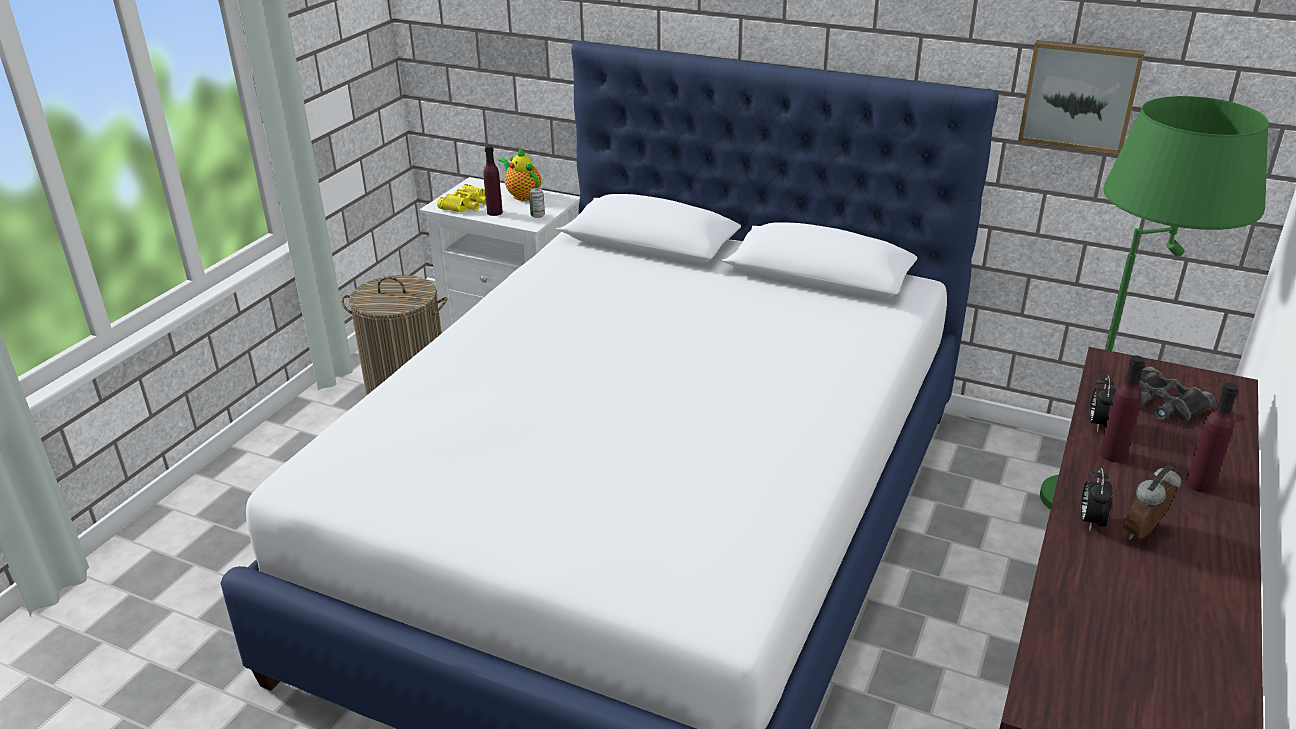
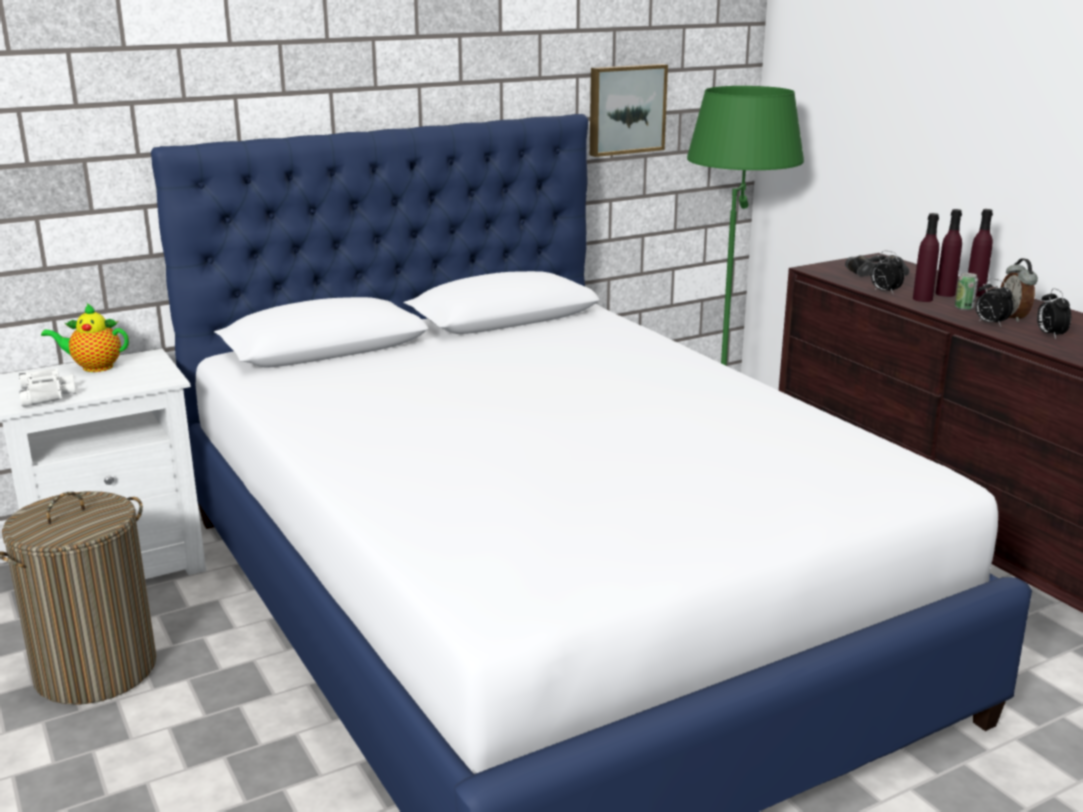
camera: 55 degrees left, 10 degrees down
(467, 204) = (47, 394): yellow binoculars -> white binoculars
(494, 212) = (100, 387): purple bottle -> purple bottle (945, 294)
(537, 215) = (156, 373): can -> can (964, 308)
(1114, 574) = (1049, 335): none -> alarm clock

